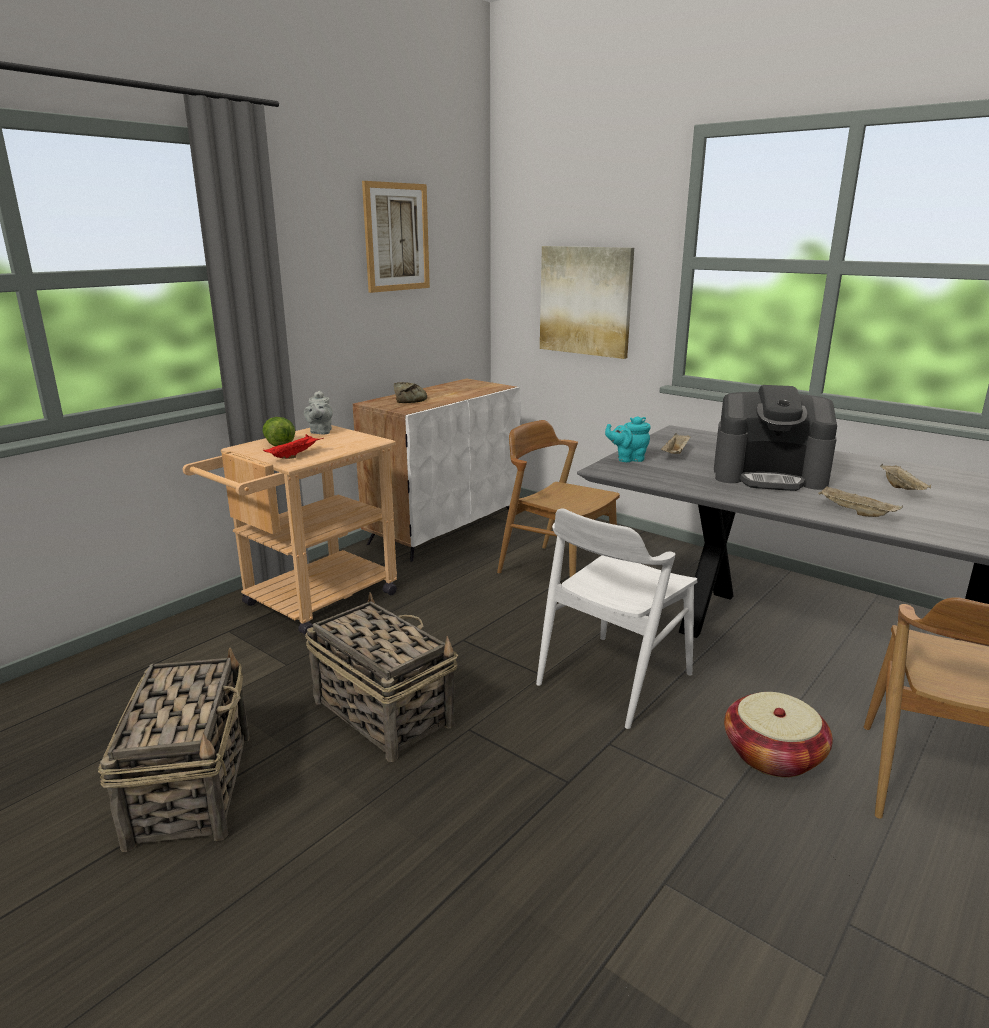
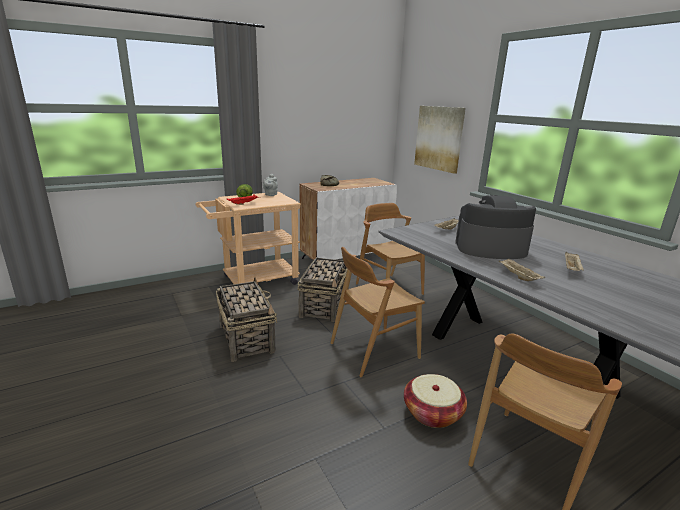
camera: 20 degrees right, 0 degrees up
(192, 786) = (143, 349): basket -> basket (324, 305)
(396, 237) = (335, 97): picture -> none
(613, 679) = (373, 350): white chair -> brown chair
(628, 459) = (415, 228): turquoise teapot -> none
(769, 476) = (490, 249): coffee machine -> coffee machine turned 150 degrees clockwise

